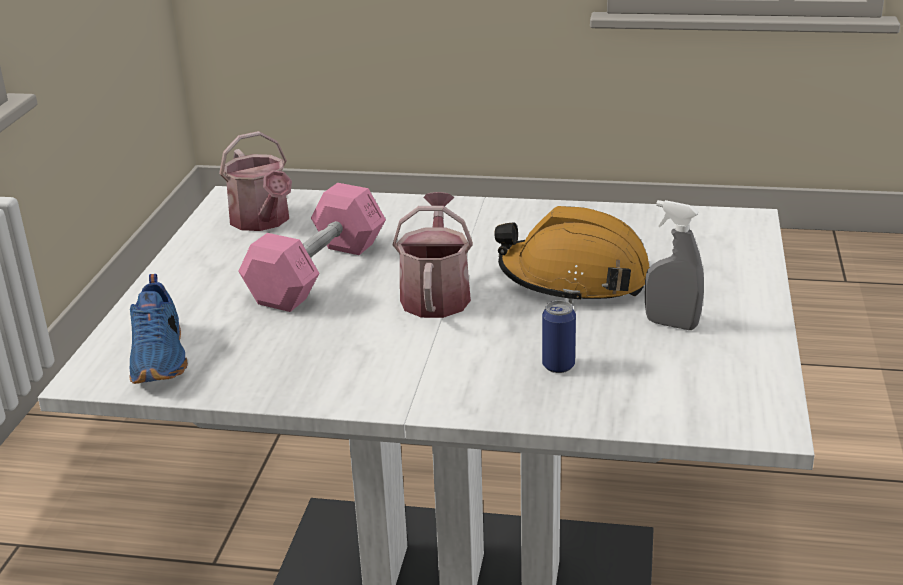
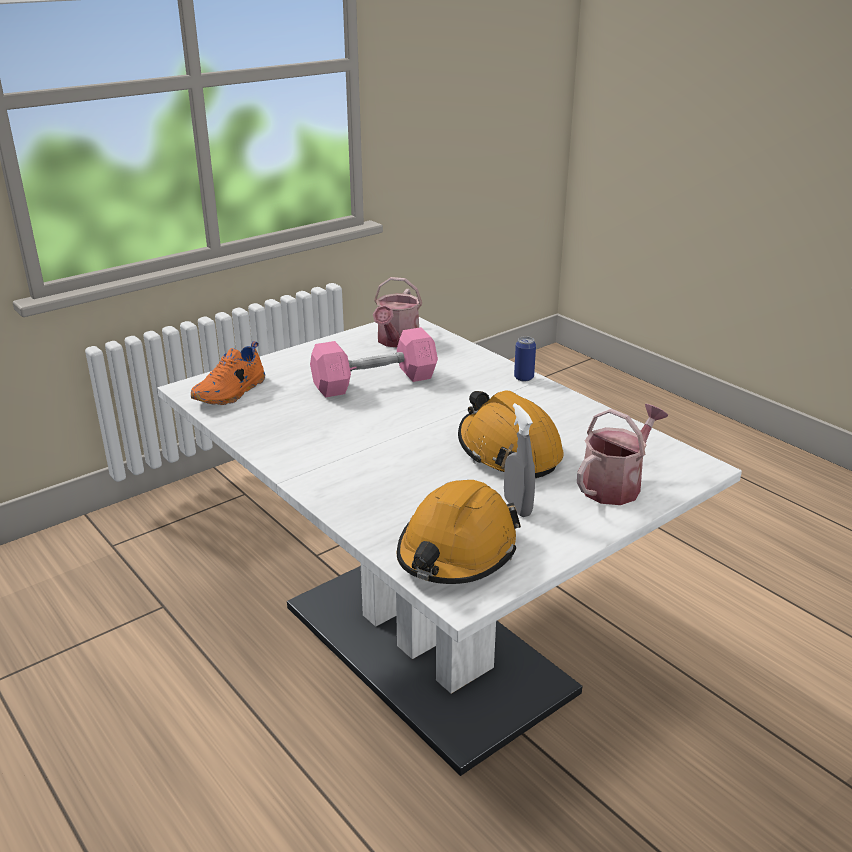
camera: 40 degrees right, 0 degrees up
(161, 357) = (231, 393): blue shoe -> orange shoe
(436, 294) = (413, 422): watering can -> watering can (615, 484)
(558, 366) = (406, 496): can -> can (523, 378)
(694, 390) = (457, 552): none -> orange hard hat

